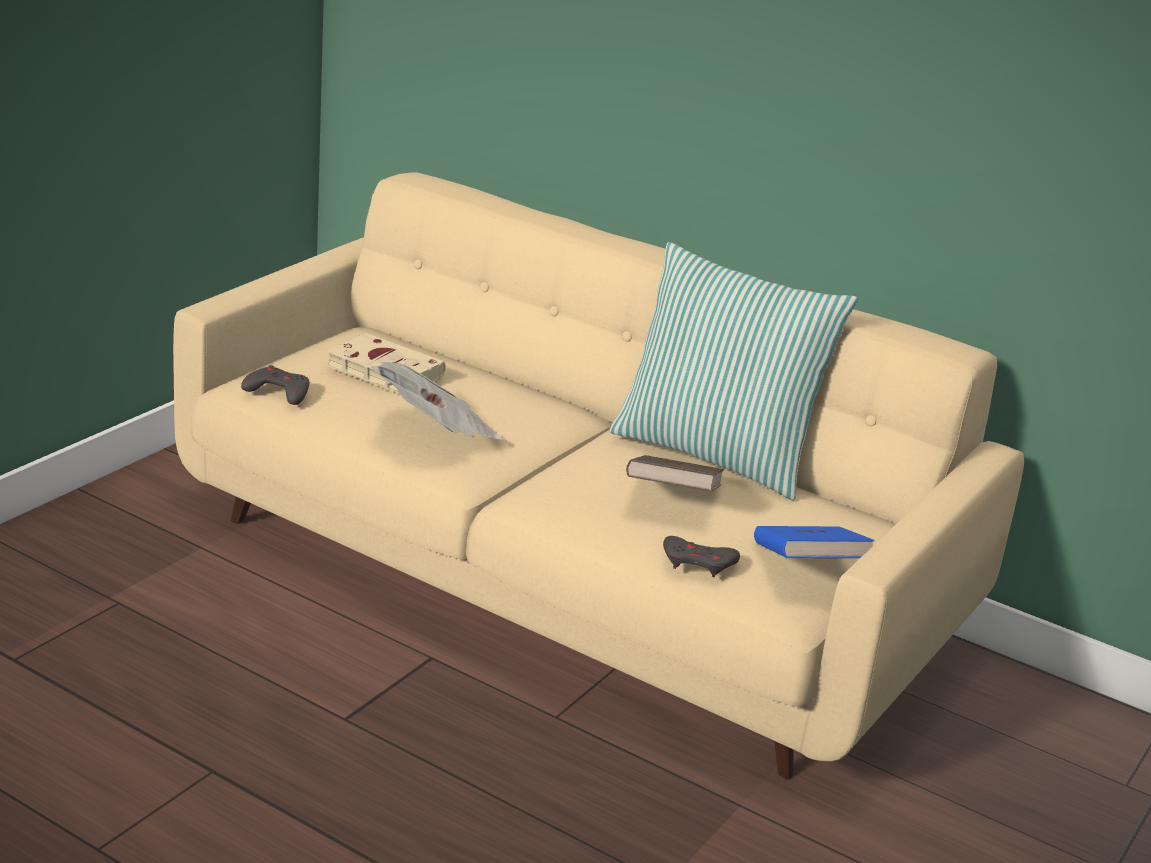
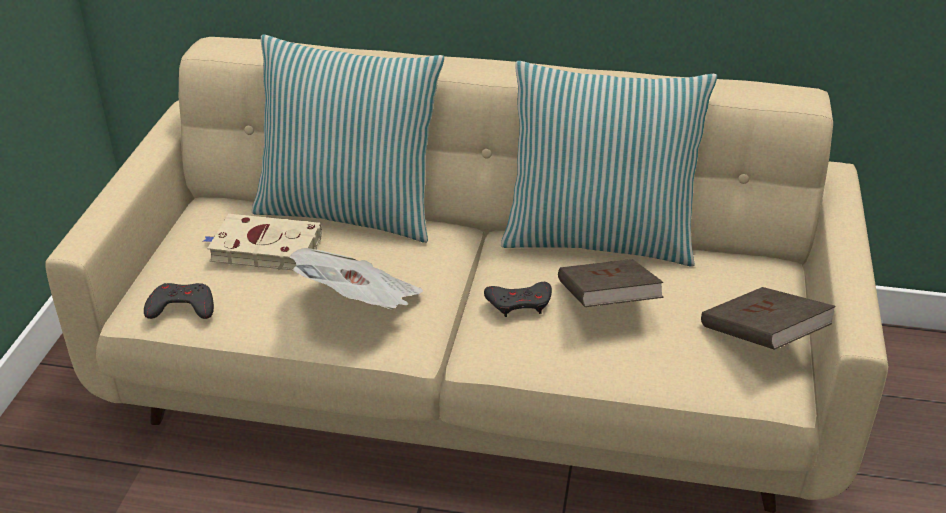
camera: 20 degrees left, 10 degrees up
(487, 369) = (350, 211): none -> pillow
(698, 562) = (677, 368): grey game controller -> grey game controller (519, 303)
(807, 568) = (762, 339): blue book -> brown book

